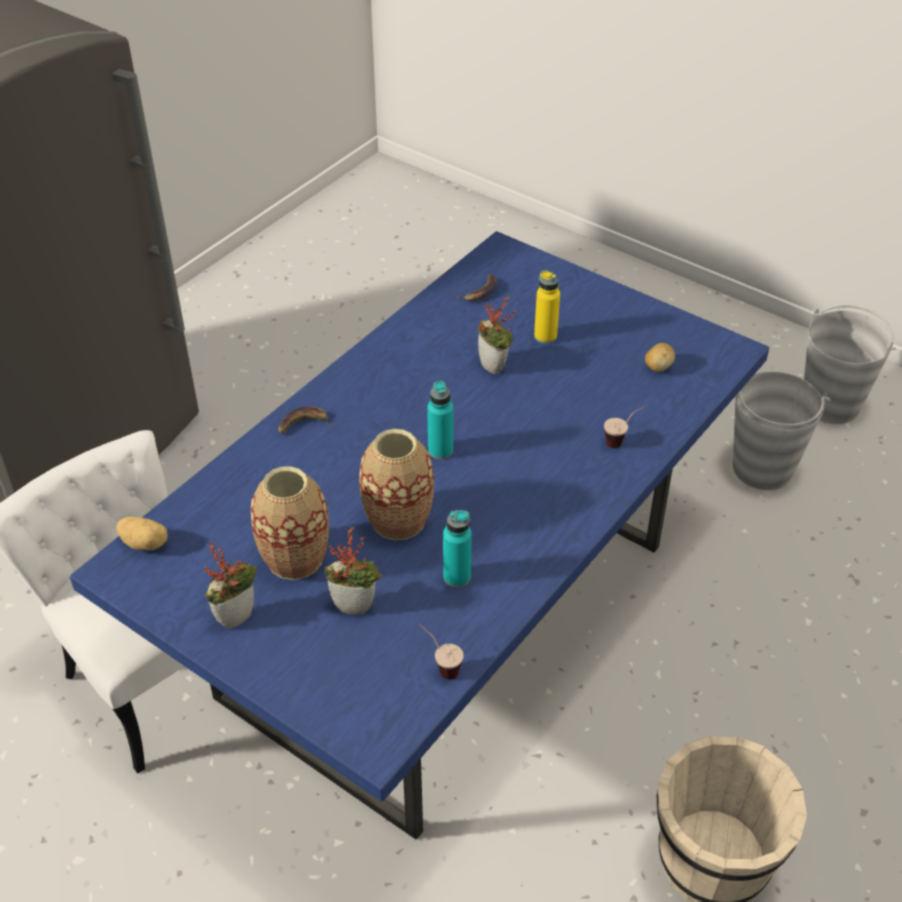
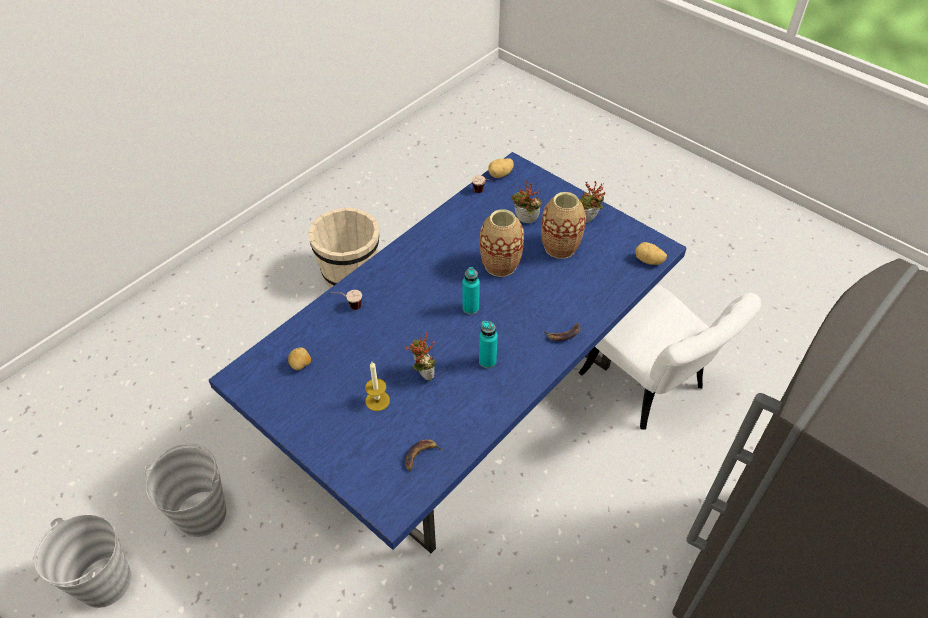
camera: 175 degrees left, 5 degrees up
(405, 716) = (500, 174): none -> potato
(457, 577) = (469, 232): turquoise bottle -> turquoise bottle (487, 361)
(545, 336) = (377, 400): yellow bottle -> candle

